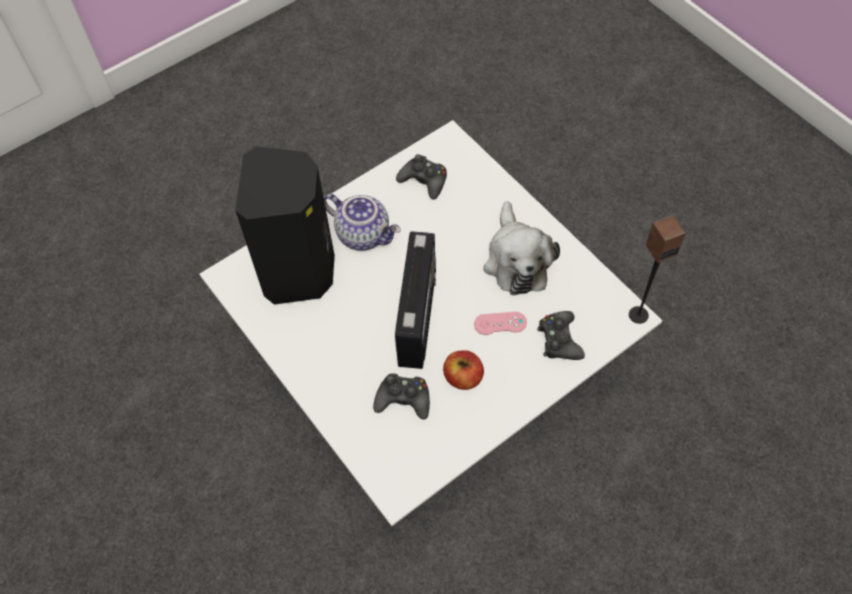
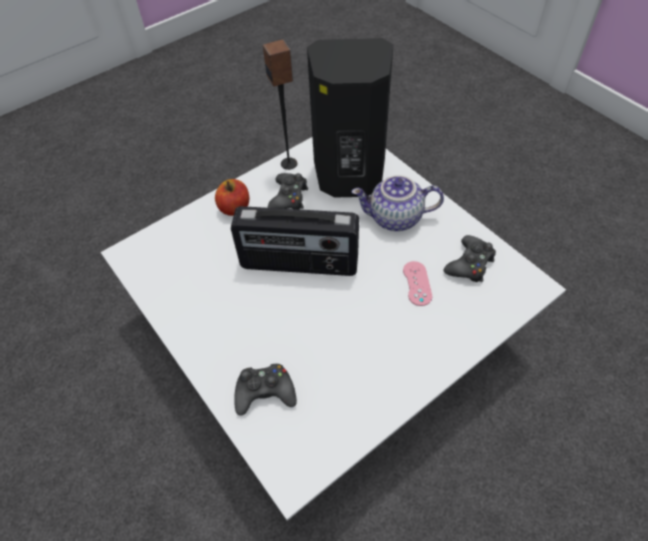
camera: 90 degrees right, 5 degrees down
(364, 234) = (395, 219): teapot -> teapot turned 60 degrees clockwise
(403, 399) = (213, 255): black game controller -> black game controller (289, 197)
(463, 377) = (230, 301): apple -> apple (235, 208)
(500, 323) = (289, 334): pink game controller -> pink game controller (417, 283)
(516, 260) = (370, 352): plush toy -> none
(638, 314) = (295, 487): speaker -> speaker (289, 163)

